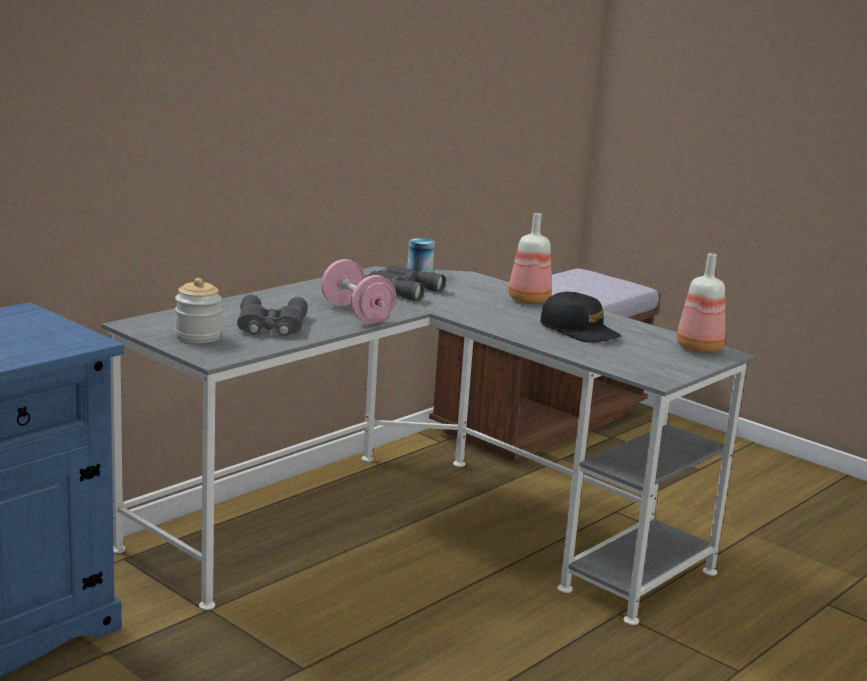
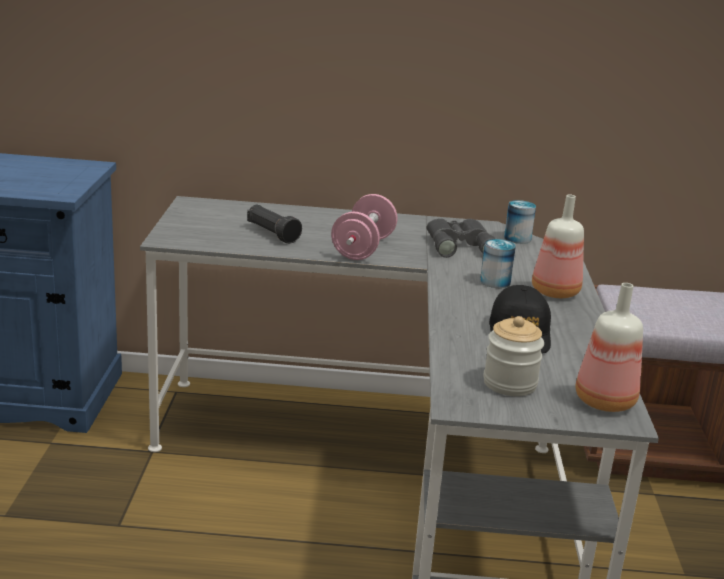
camera: 50 degrees right, 5 degrees up
(198, 337) = (202, 223): jar -> jar (509, 384)
(270, 326) = (272, 234): grey binoculars -> black flashlight
(485, 306) = (495, 282): none -> can

